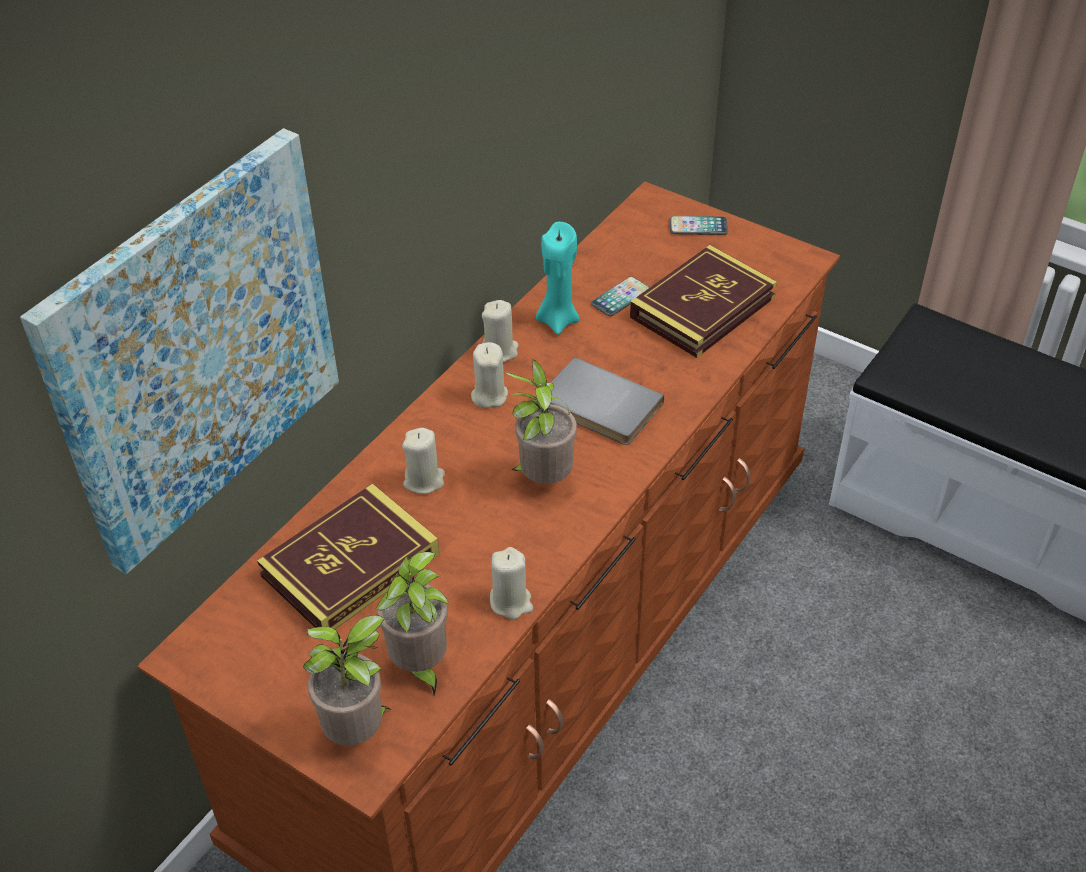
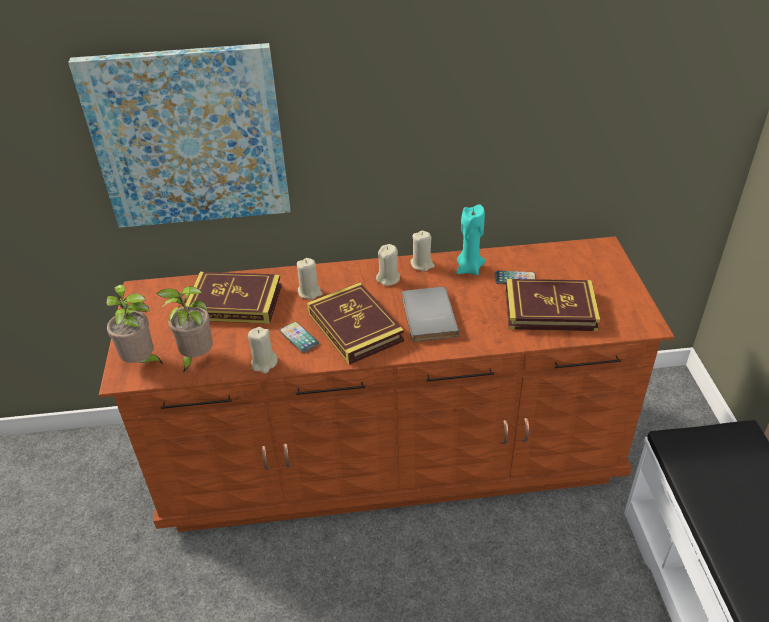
camera: 50 degrees right, 5 degrees down
(543, 478) = (355, 327): potted plant -> book
(698, 227) = (610, 273): phone -> phone (299, 338)

